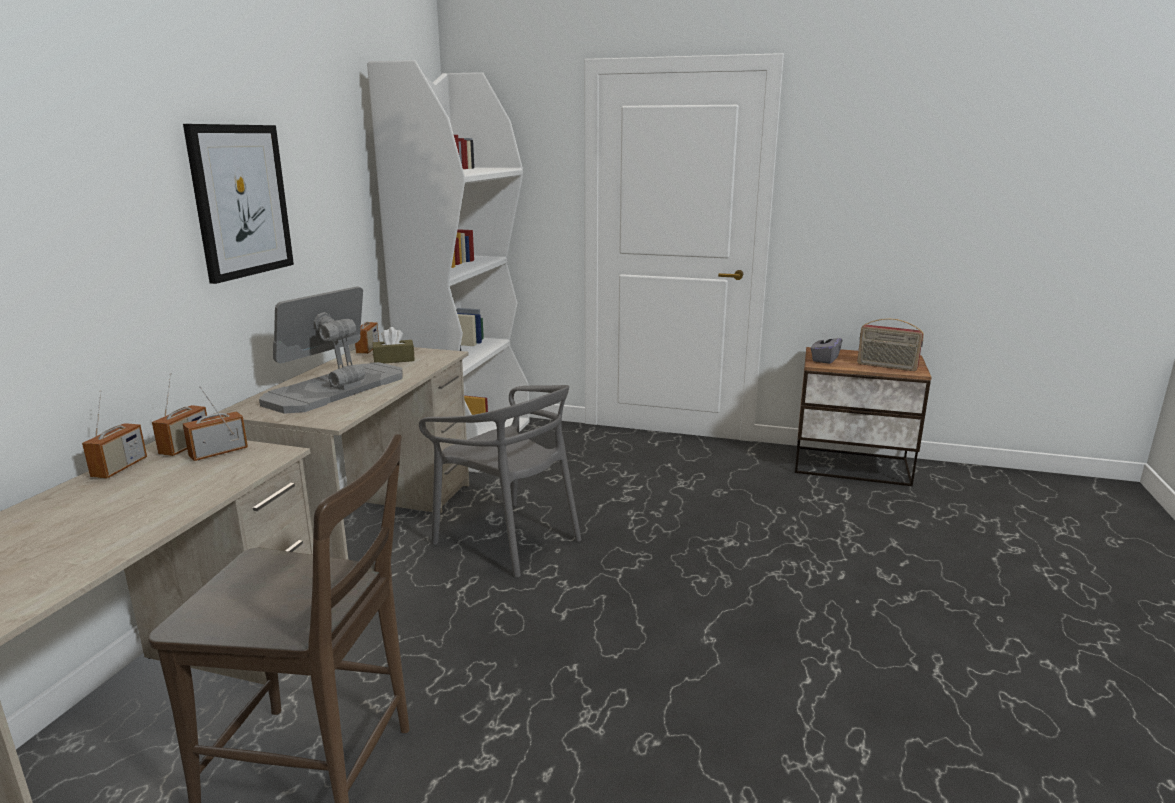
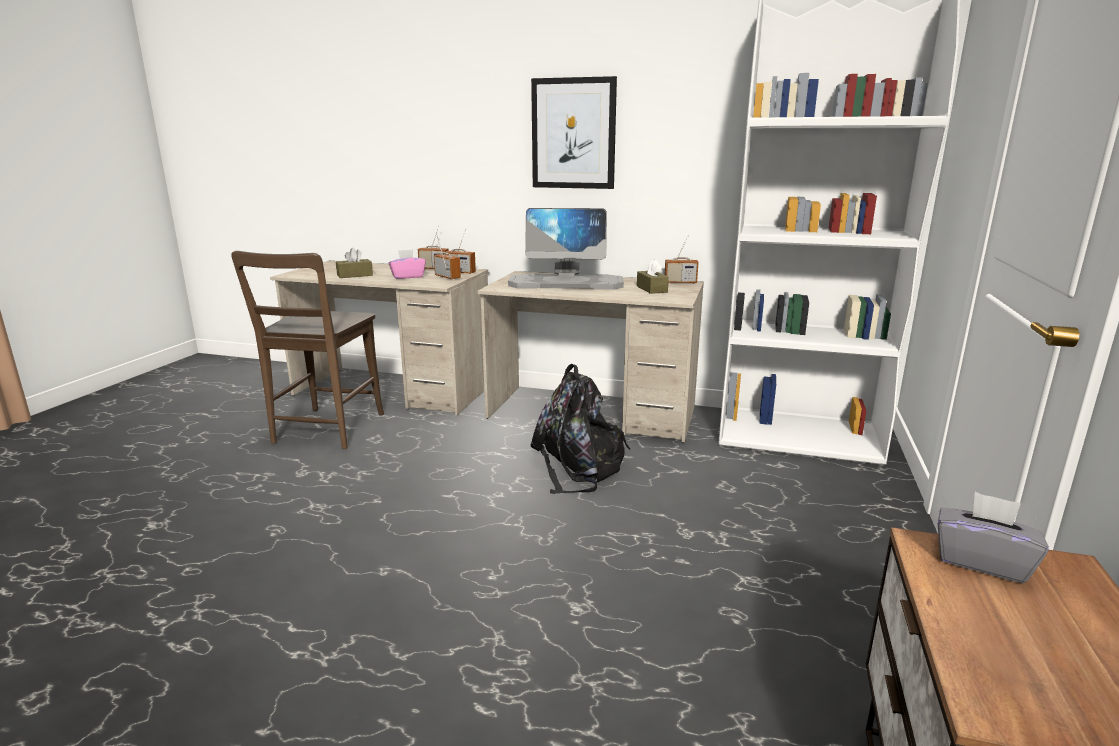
camera: 90 degrees right, 0 degrees up
(107, 532) = (355, 275): none -> brown tissue box
(180, 482) = (407, 276): none -> pink tissue box
(335, 389) = (567, 283): monitor -> monitor turned 150 degrees clockwise
(508, 539) = (578, 467): grey chair -> black backpack
(886, 366) = (1000, 657): radio -> none

